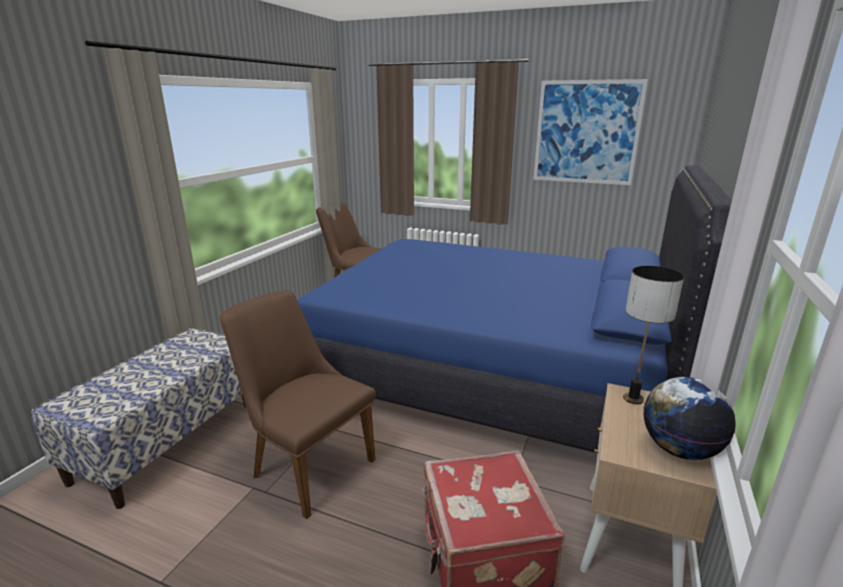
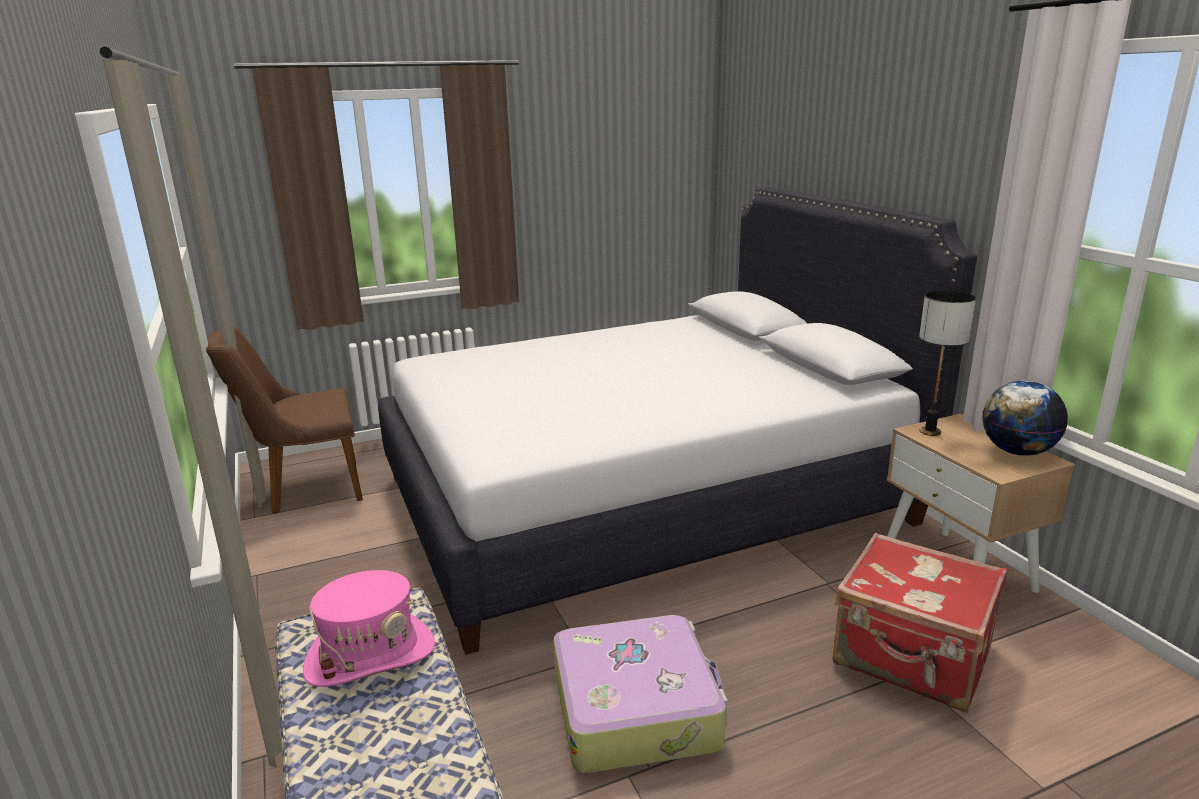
camera: 45 degrees left, 0 degrees up
(183, 354) = (370, 656): none -> pink hat
(306, 464) = (637, 708): brown chair -> suitcase
(489, 371) = (641, 498): blue bed -> white bed
(586, 132) = (596, 159): picture -> none

